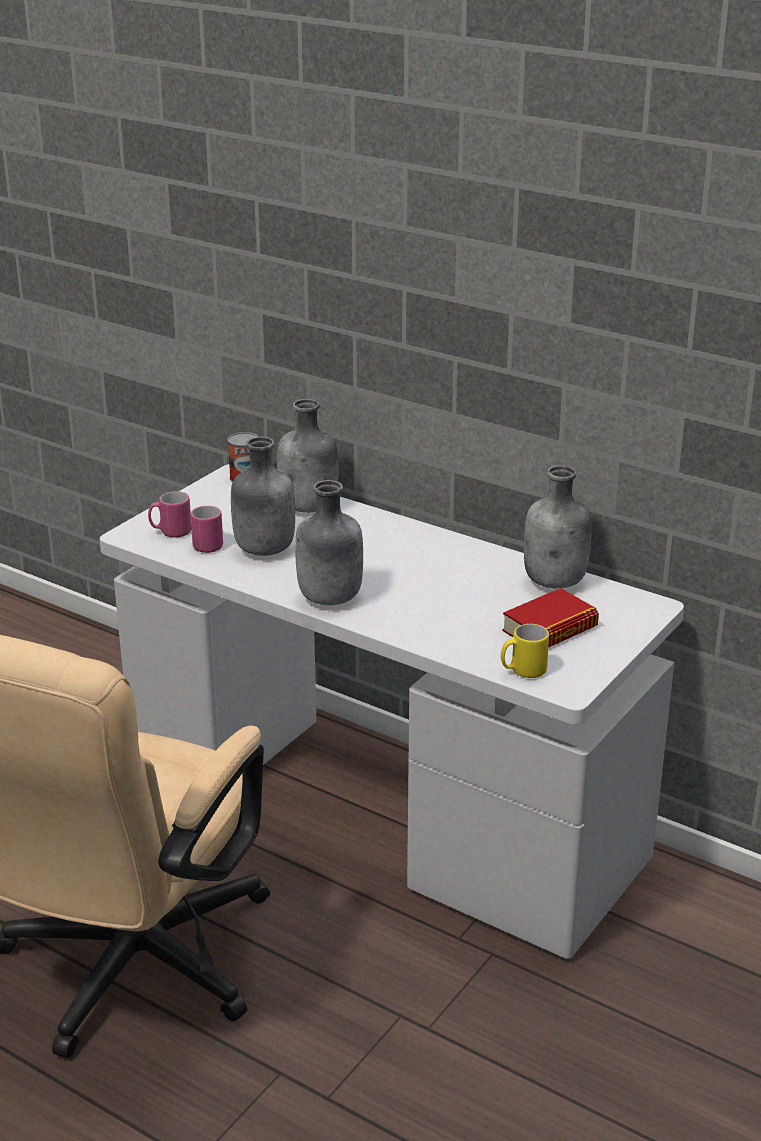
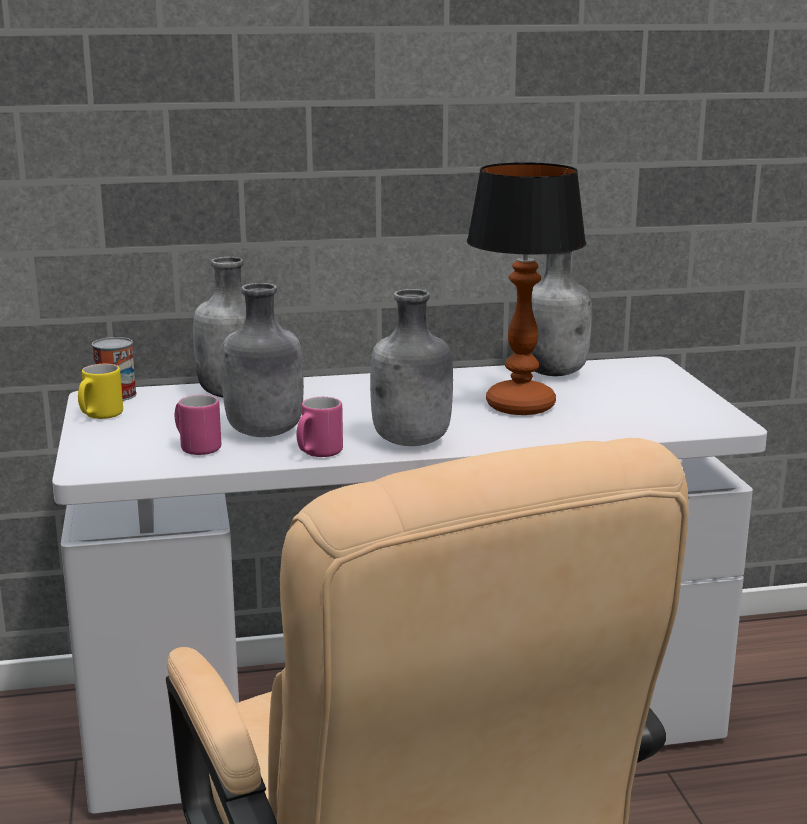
camera: 45 degrees left, 10 degrees down
(170, 532) = (132, 453): pink mug -> pink mug (317, 454)
(463, 601) = (520, 405): none -> table lamp
(522, 671) = (675, 427): yellow mug -> yellow mug (99, 416)
(550, 629) = (624, 398): book -> none

